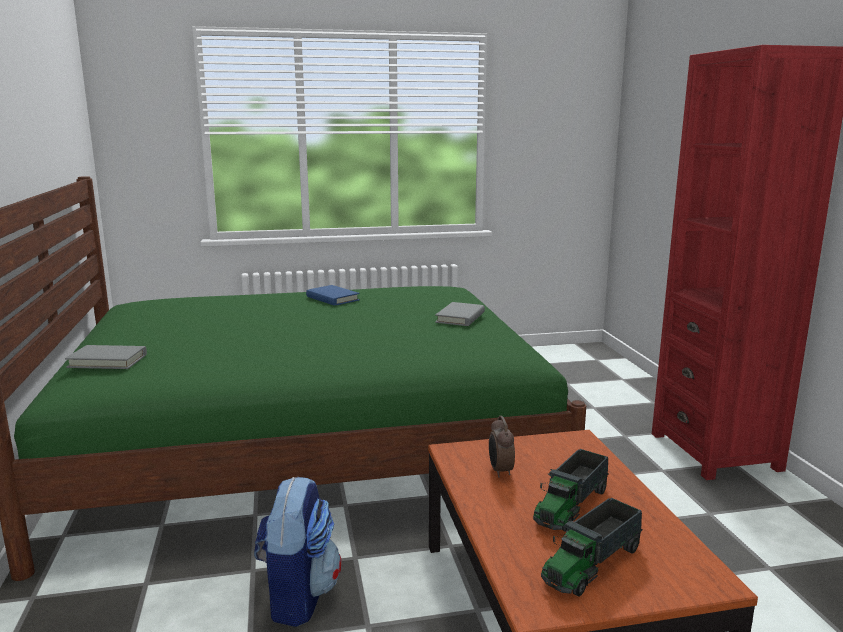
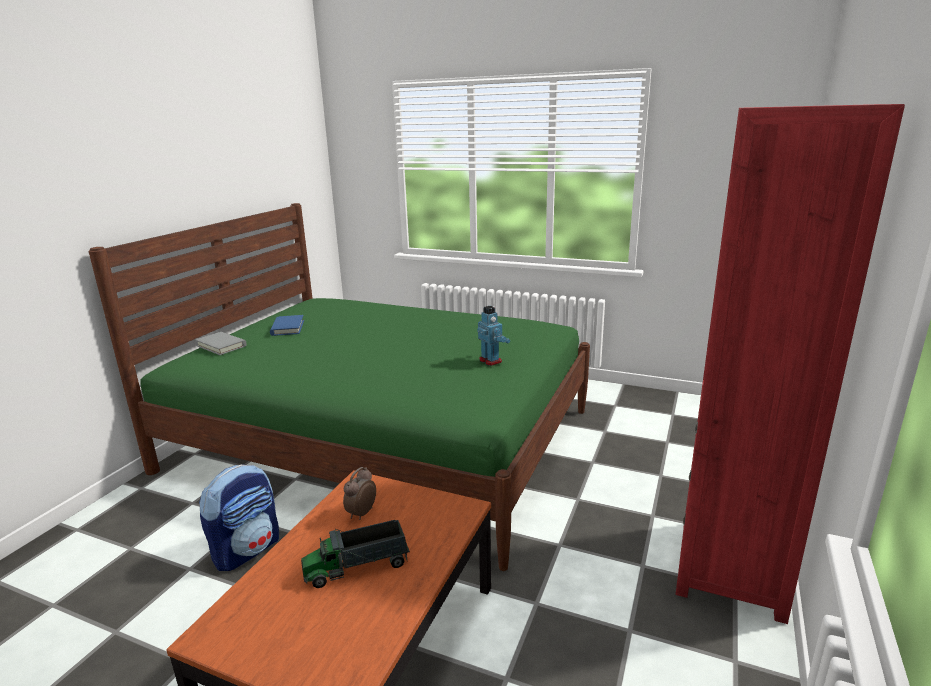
camera: 35 degrees right, 5 degrees up
(332, 298) = (431, 320): blue book -> blue book (287, 328)
(460, 317) = (491, 361): grey book -> toy robot
(592, 564) = (289, 624): toy truck -> none

